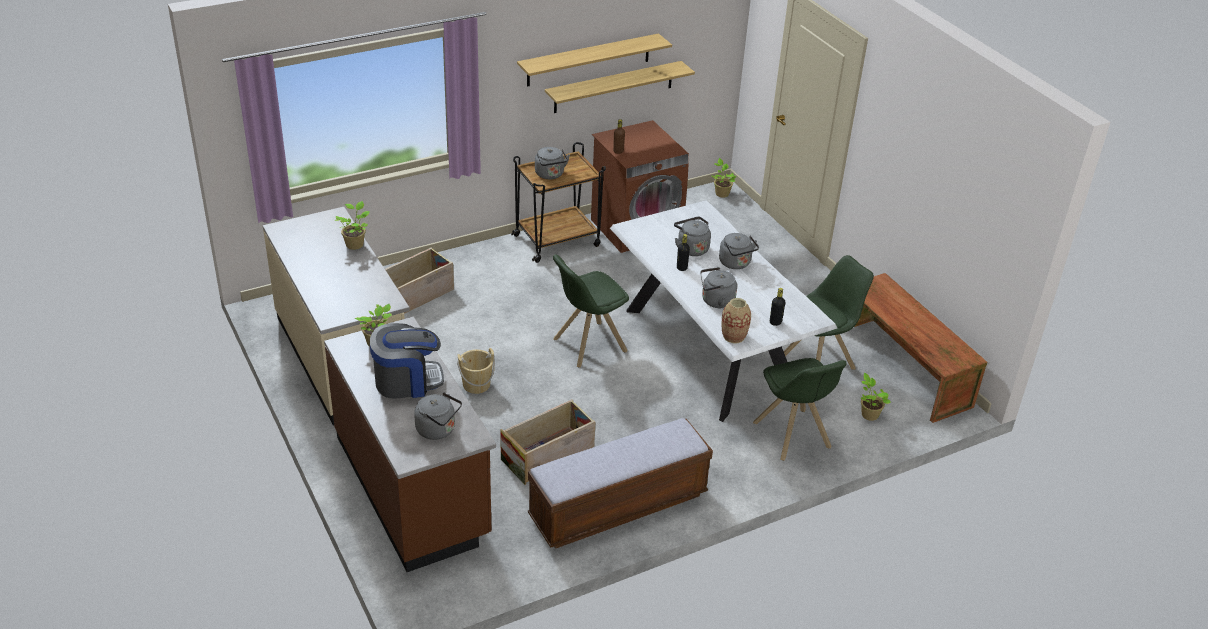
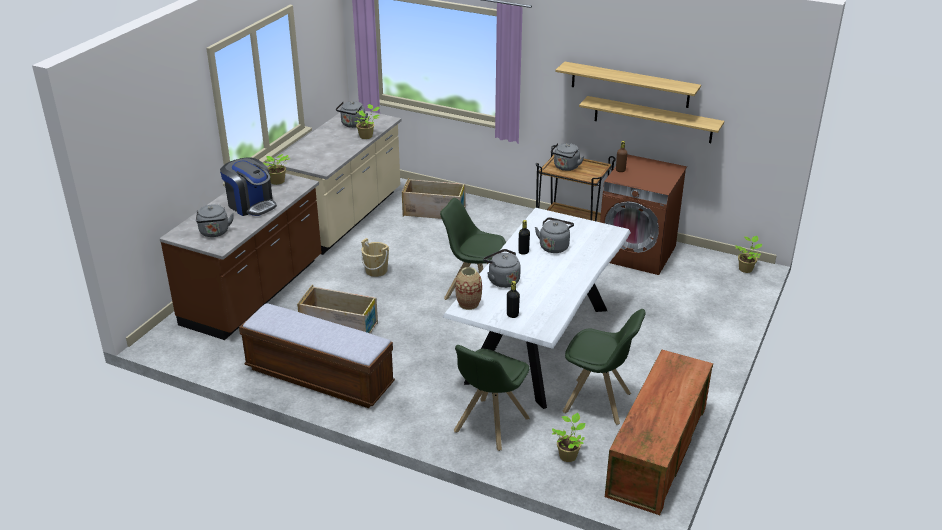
camera: 55 degrees right, 5 degrees down
(736, 263) = (564, 271): grey kettle -> grey kettle (353, 125)

